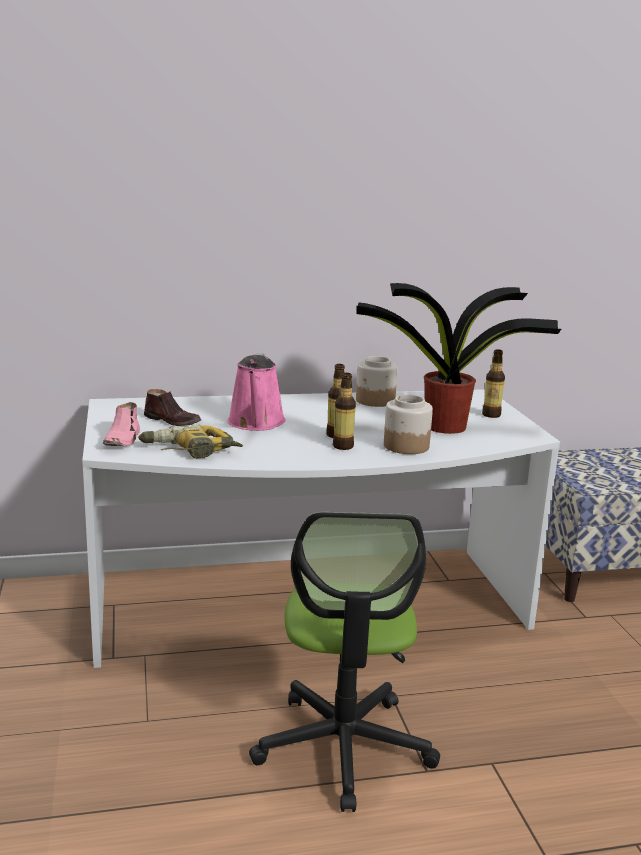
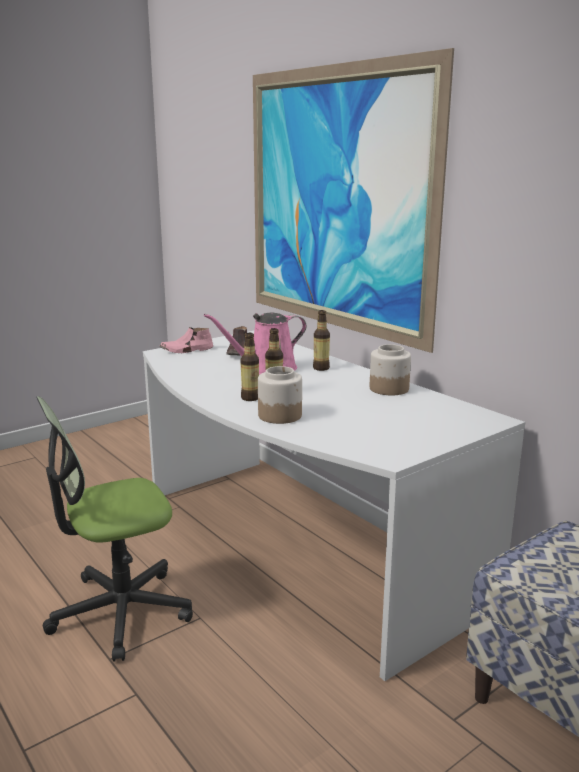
camera: 65 degrees right, 0 degrees up
(189, 451) = (185, 366): power drill -> none
(240, 217) = (335, 201): none -> picture
(448, 427) = (359, 422): potted plant -> none
(491, 415) = (430, 433): bottle -> bottle (321, 368)

